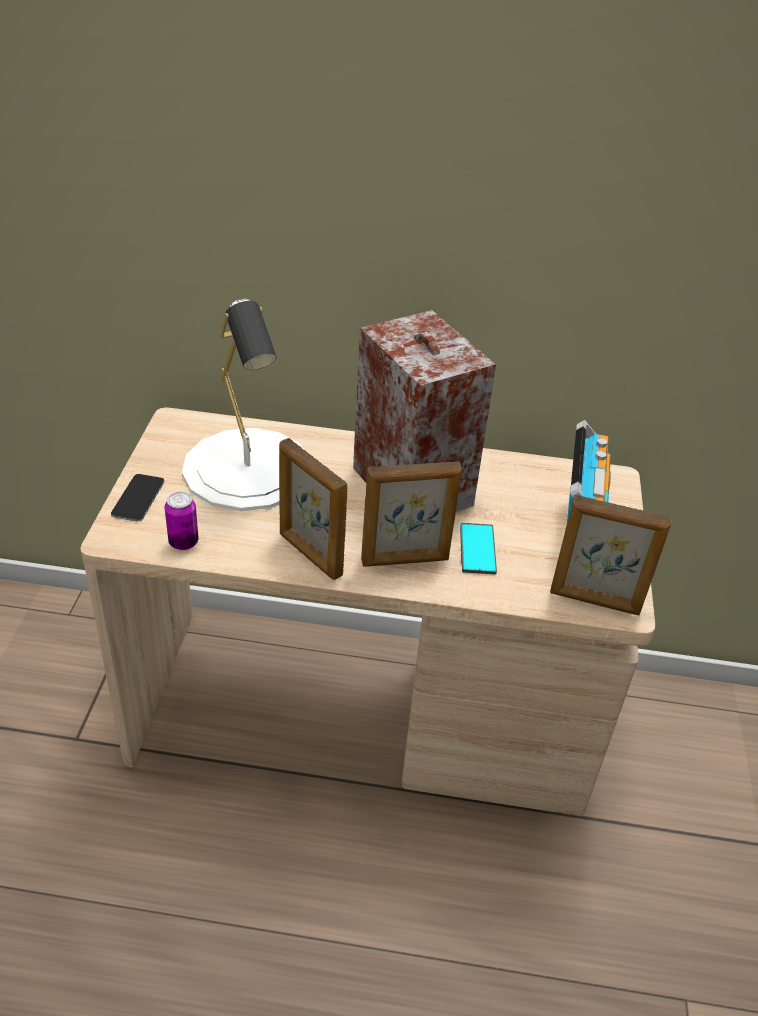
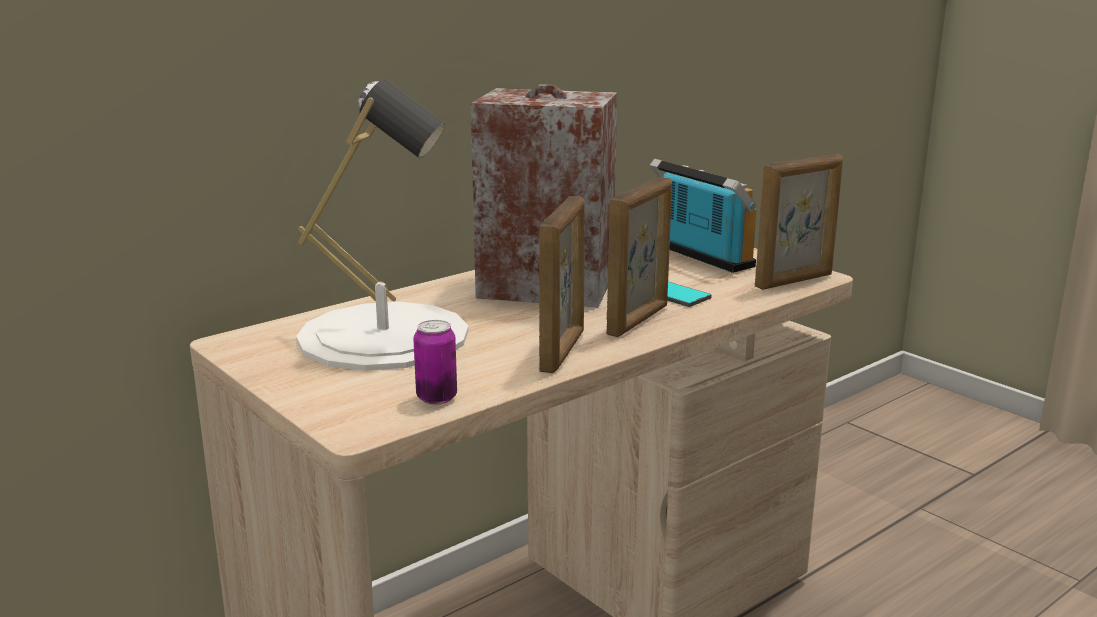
camera: 45 degrees left, 20 degrees down
(138, 498) = (318, 397): phone -> none
(309, 554) = (563, 351): picture frame -> picture frame turned 75 degrees counterclockwise

